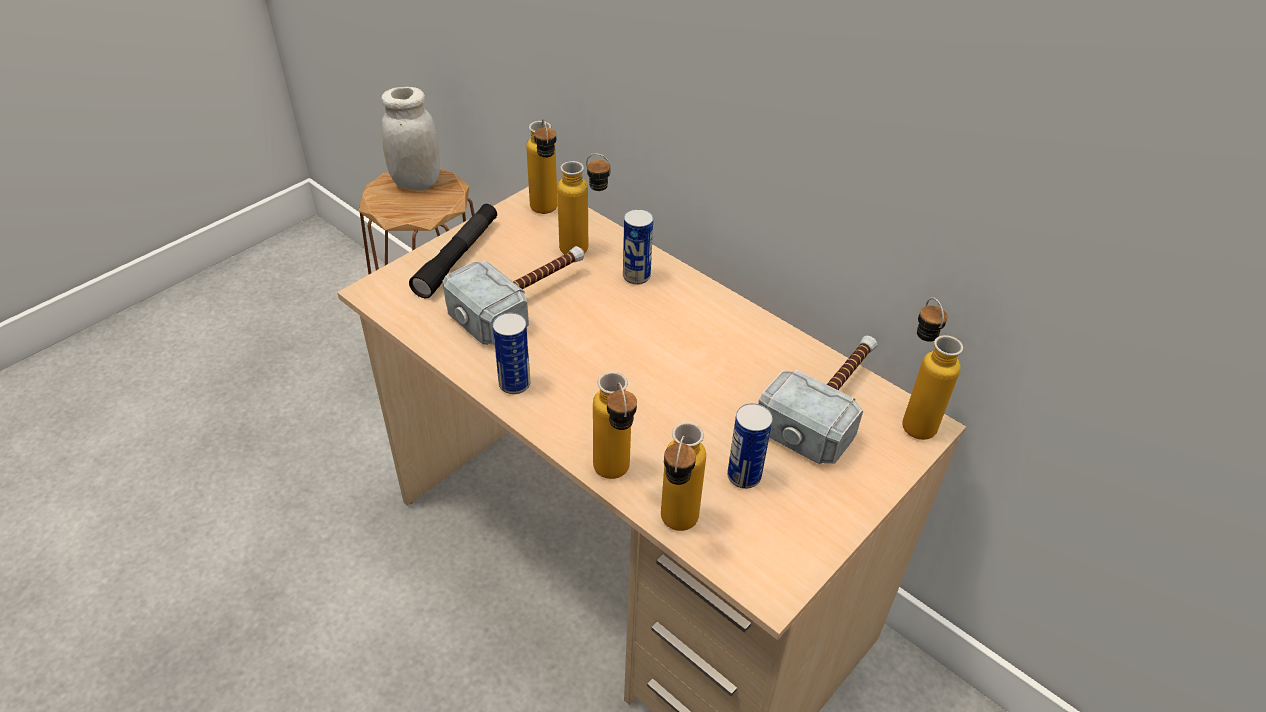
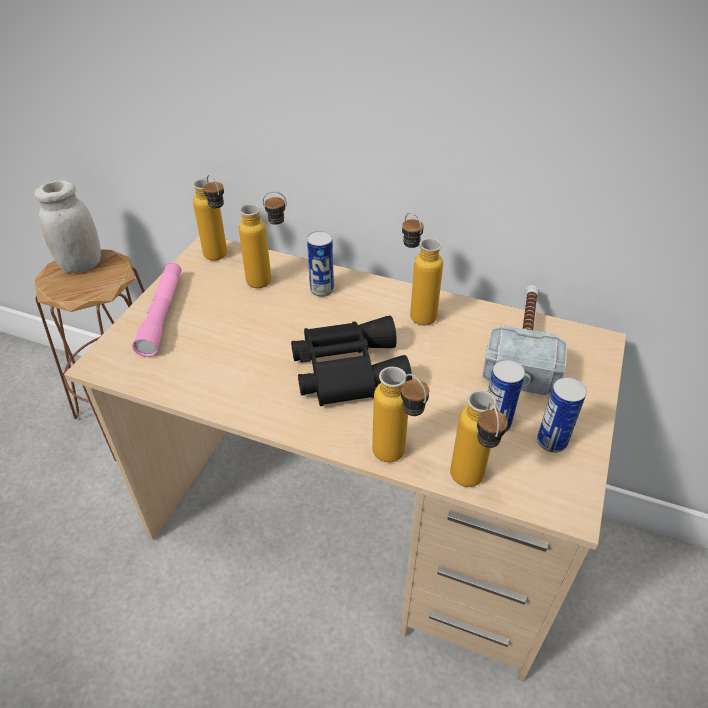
camera: 20 degrees left, 0 degrees up
(457, 257) = (162, 314): black flashlight -> pink flashlight
(514, 384) = (269, 407): can -> can (551, 441)
(524, 300) = (239, 334): hammer -> none
(615, 369) = (346, 368): none -> black binoculars
(911, 417) = (586, 338): bottle -> bottle (415, 312)

